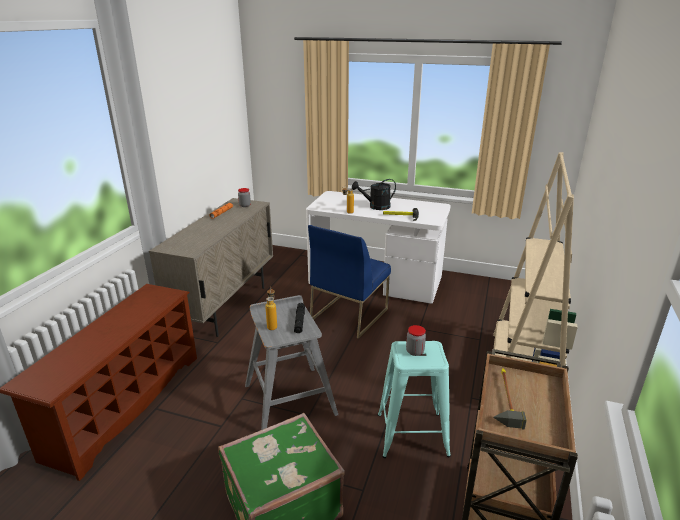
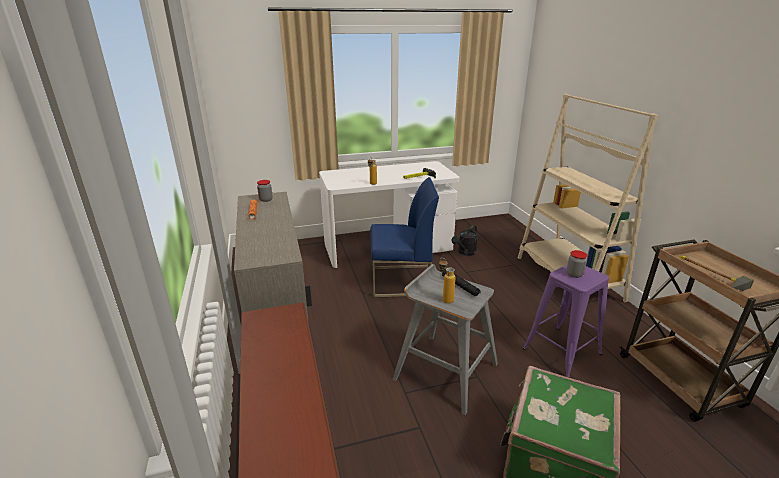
camera: 35 degrees left, 0 degrees up
(349, 314) = (401, 281): blue chair -> blue chair turned 90 degrees counterclockwise
(375, 207) = (386, 175): black watering can -> black watering can (465, 253)
(412, 434) = (562, 351): turquoise stool -> purple stool

